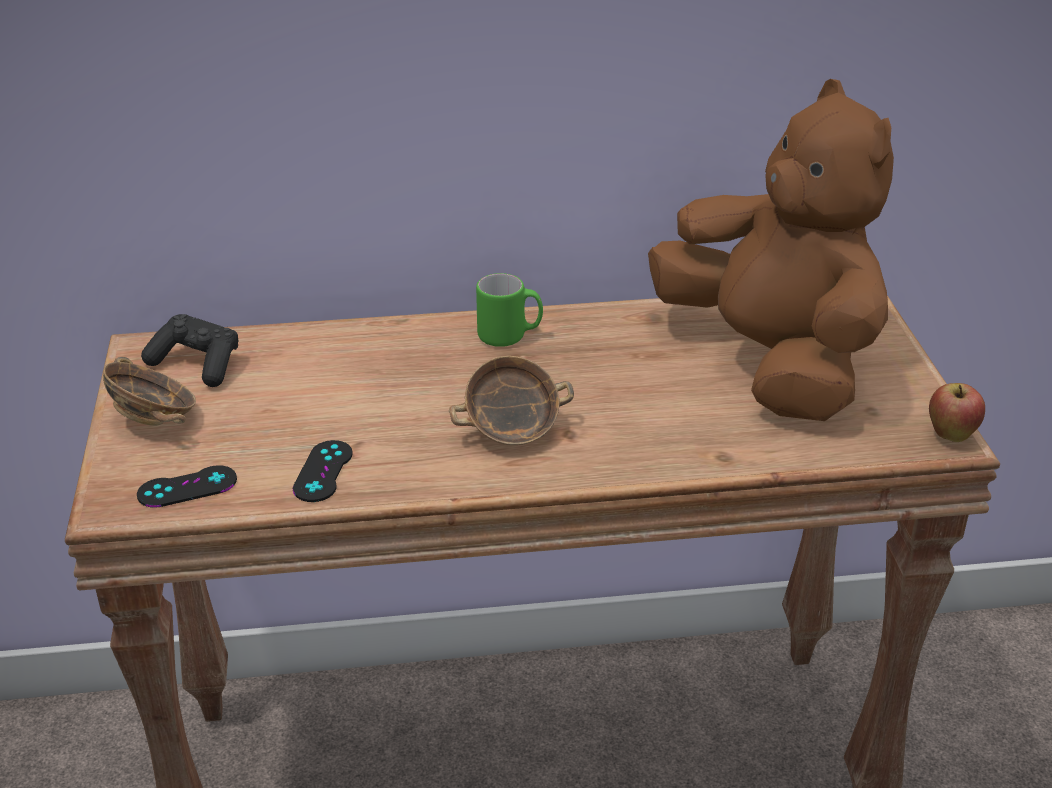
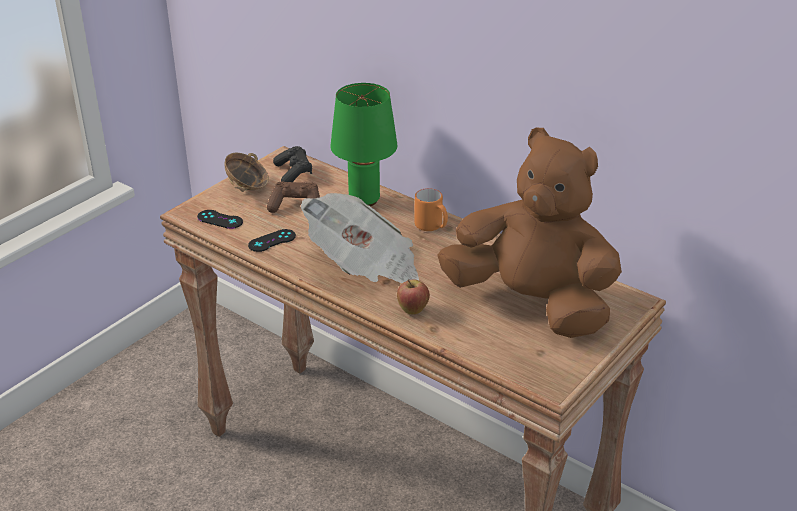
camera: 45 degrees right, 0 degrees up
(278, 406) = (296, 206): none -> brown game controller
(361, 348) = (363, 199): none -> green table lamp
(510, 336) = (432, 227): green mug -> orange mug
(512, 432) = (364, 267): bowl -> newspaper
(771, 362) = (531, 303): brown plush toy -> brown plush toy turned 75 degrees counterclockwise
(950, 436) = (557, 386): apple -> apple (412, 311)

